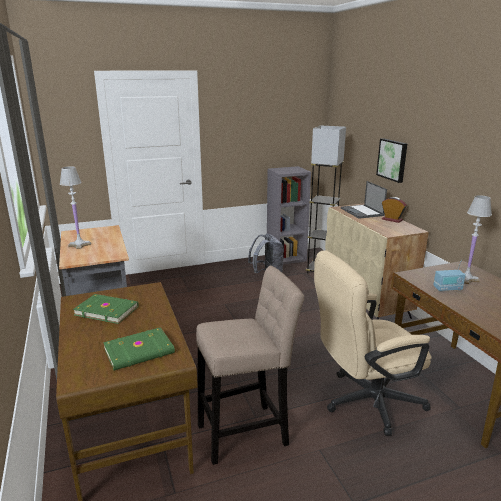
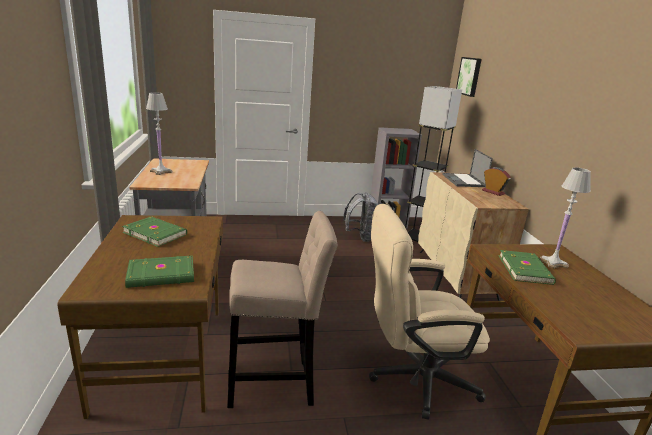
camera: 10 degrees right, 0 degrees up
(393, 160) = (504, 127): picture -> picture (469, 76)
(447, 289) = (525, 269): radio -> green book

